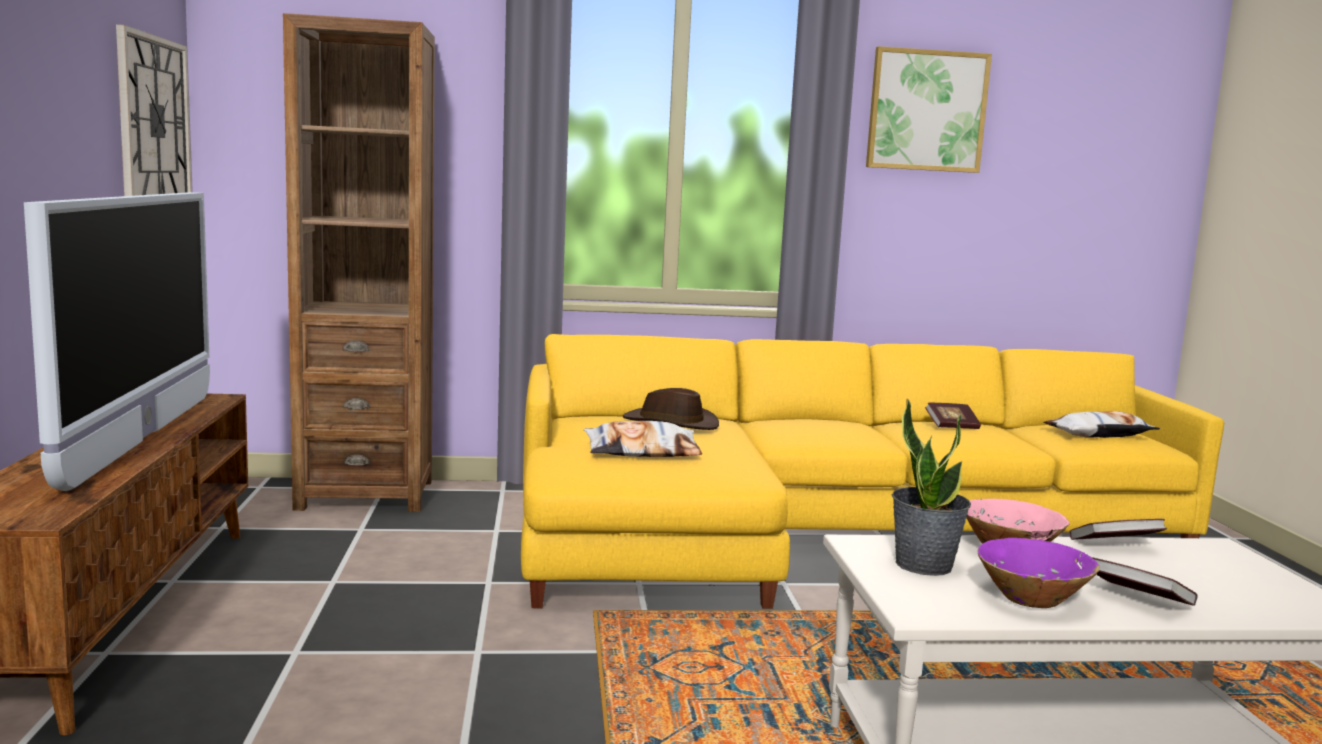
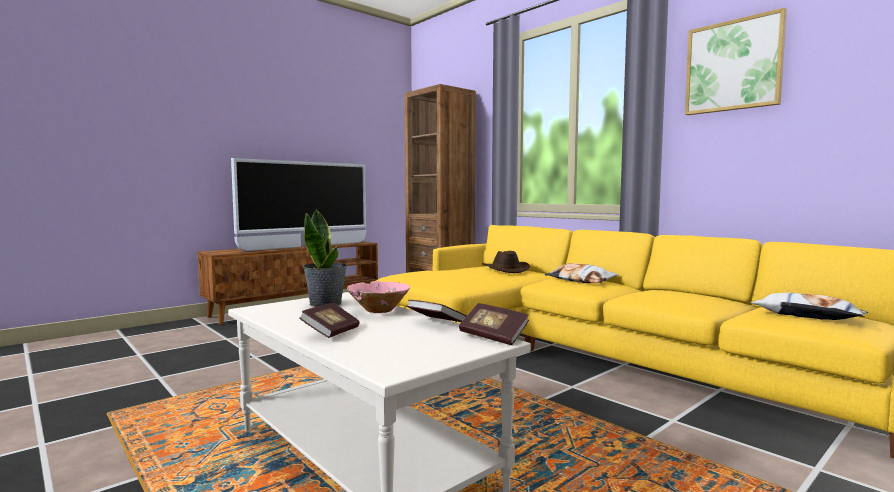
camera: 55 degrees right, 5 degrees down
(153, 120) = (377, 142): wall clock -> none
(642, 451) = (447, 273): pillow -> pillow (580, 280)
(951, 426) = (674, 293): book -> book (493, 336)
(1031, 599) = (299, 319): purple bowl -> none

